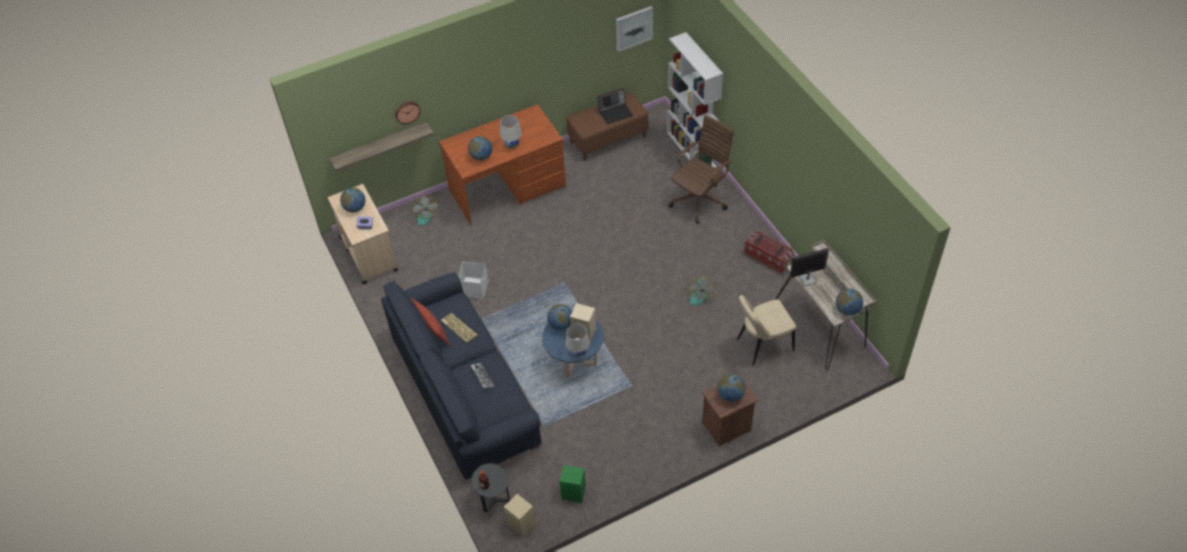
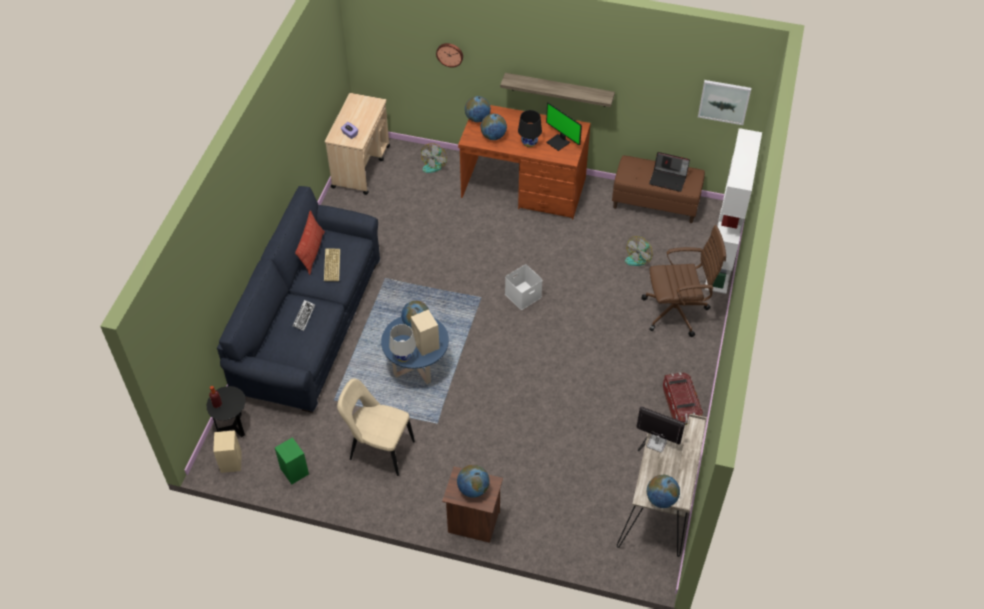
camera: 40 degrees right, 0 degrees up
(355, 208) = (358, 115): globe -> globe (477, 119)
(380, 146) = (416, 74): shelf -> shelf (559, 90)
(474, 288) = (407, 250): white storage box -> white storage box (523, 296)
(512, 144) = (529, 143): white table lamp -> black table lamp
(532, 131) = (559, 142): none -> monitor
(697, 294) = (579, 391): fan -> fan (639, 257)
(762, 345) = (584, 479): beige chair -> beige chair (379, 450)

